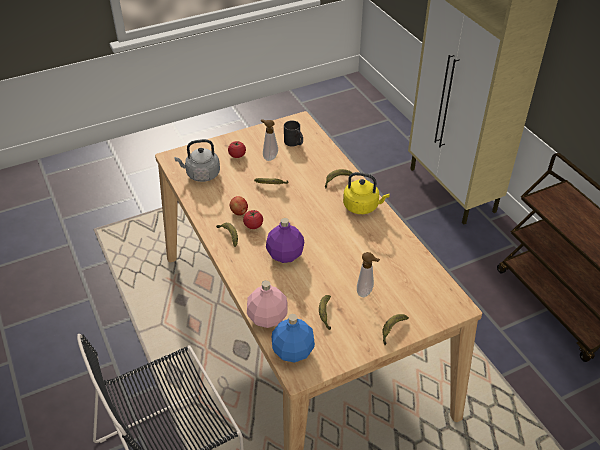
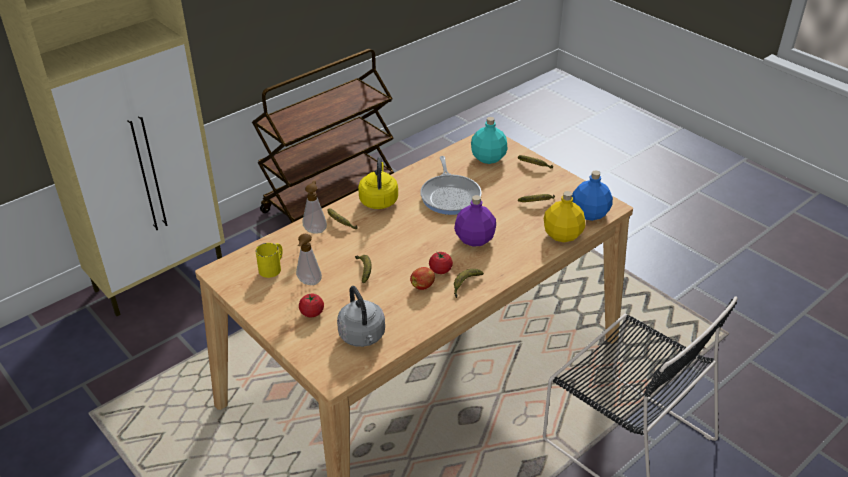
camera: 105 degrees left, 5 degrees down
(267, 318) = (563, 235): pink bottle -> yellow bottle
(294, 143) = (273, 267): black mug -> yellow mug
(355, 253) = (450, 196): none -> frying pan
(366, 292) = (498, 184): soap dispenser -> soap dispenser (315, 229)
(416, 296) = (488, 157): none -> turquoise bottle

